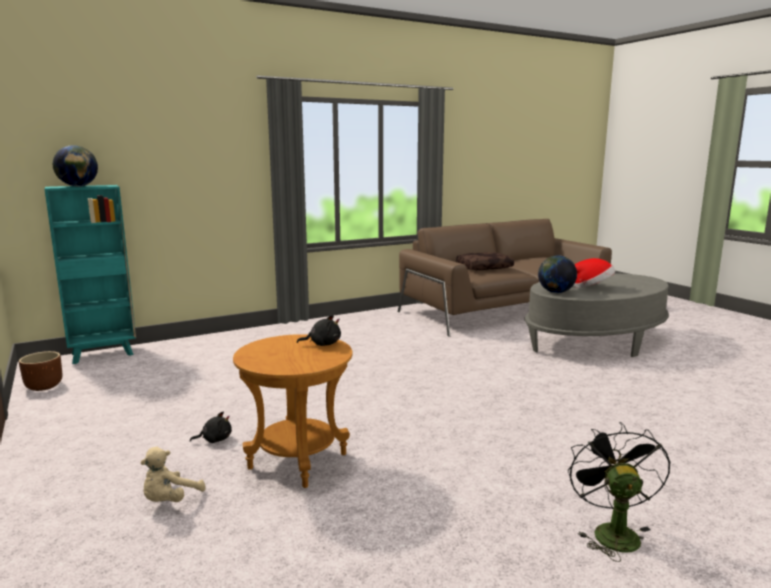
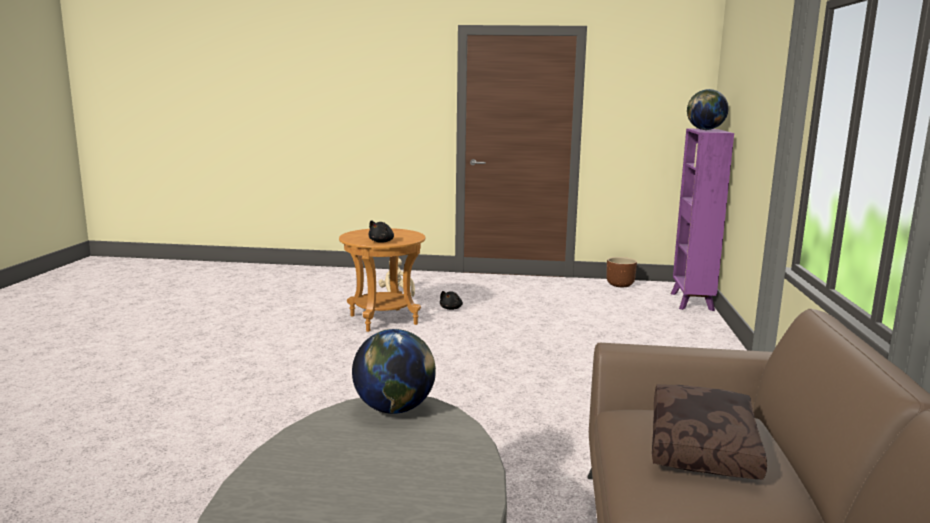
camera: 125 degrees right, 0 degrees up
(104, 354) = (691, 302): turquoise bookcase -> purple bookcase
(590, 287) = (363, 463): hat -> none
(611, 531) = (148, 362): black fan -> none

